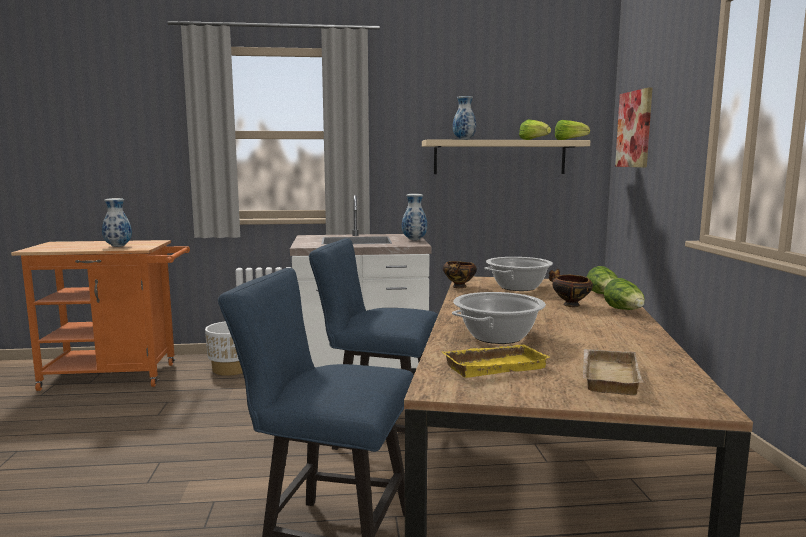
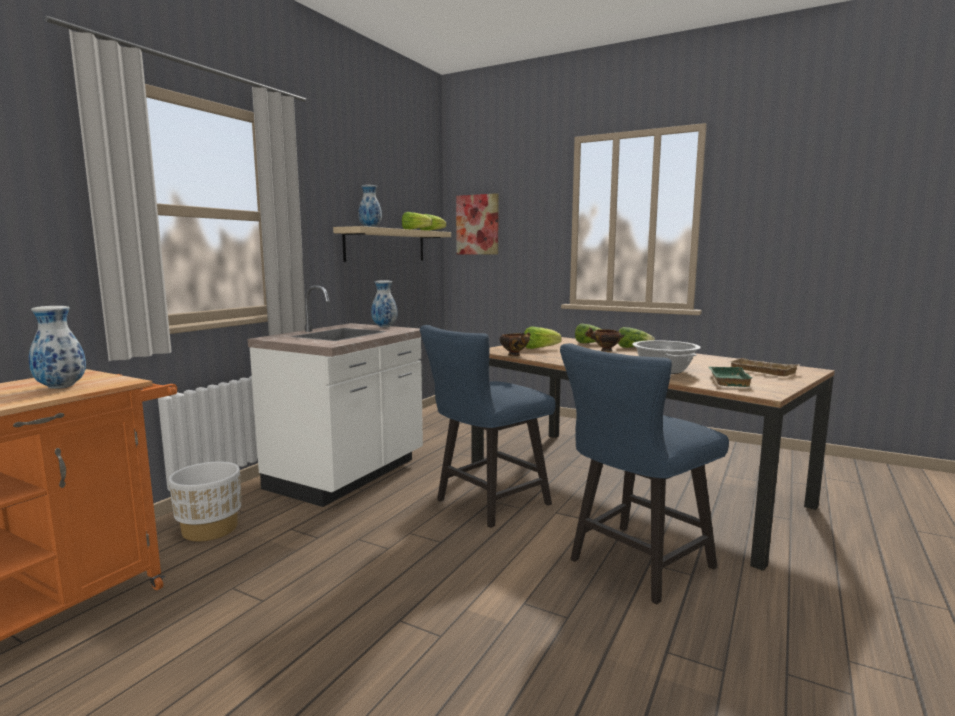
camera: 55 degrees left, 0 degrees up
(494, 365) = (726, 380): yellow tray -> green tray
(518, 287) = (539, 348): cooking pot -> lettuce

